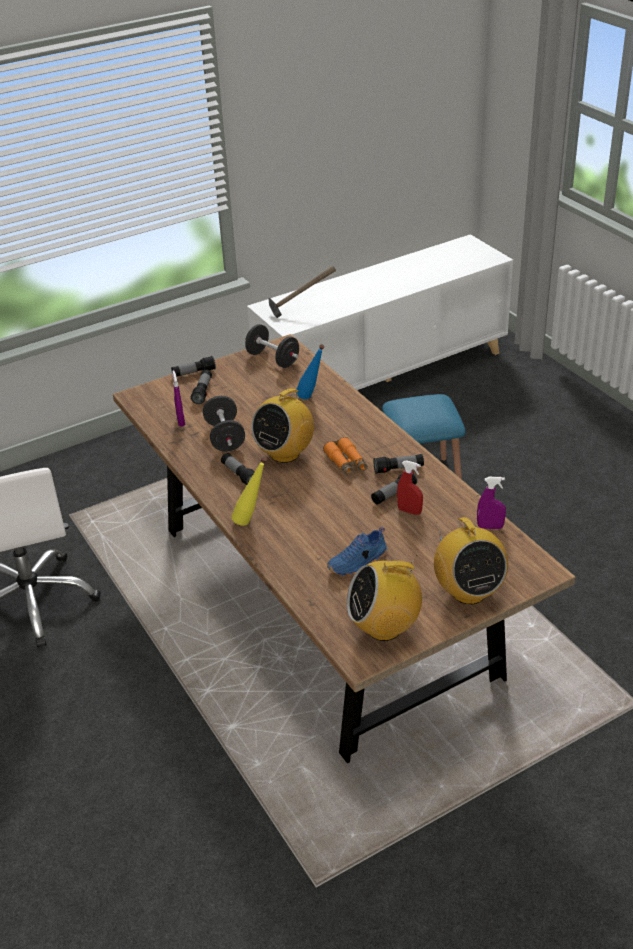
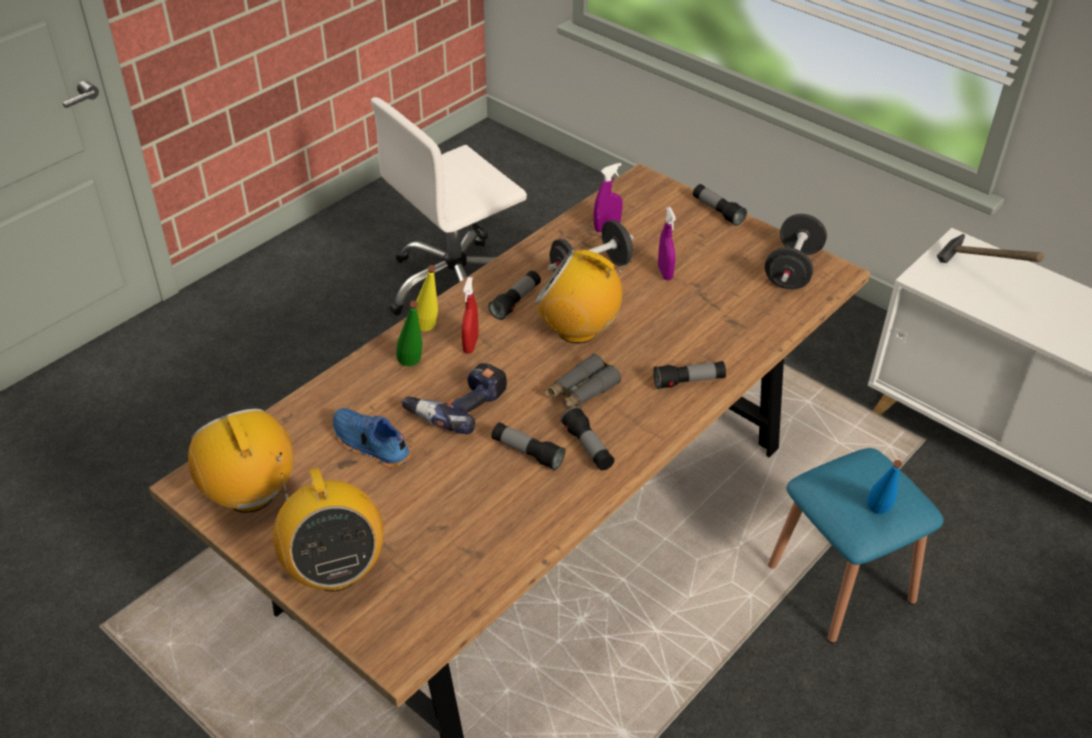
camera: 70 degrees right, 5 degrees up
(203, 391) = (680, 229): flashlight -> flashlight (689, 382)
(286, 533) = (413, 368): none -> green bottle
(311, 398) = (717, 326): blue bottle -> blue bottle (877, 516)
(336, 517) = (458, 406): none -> power drill
(346, 462) = (581, 391): orange binoculars -> grey binoculars
(409, 511) = (494, 476): red spray bottle -> red spray bottle (470, 345)
(468, 592) = (334, 570): radio -> radio turned 75 degrees counterclockwise
(490, 527) = (485, 573): purple spray bottle -> purple spray bottle (665, 273)

